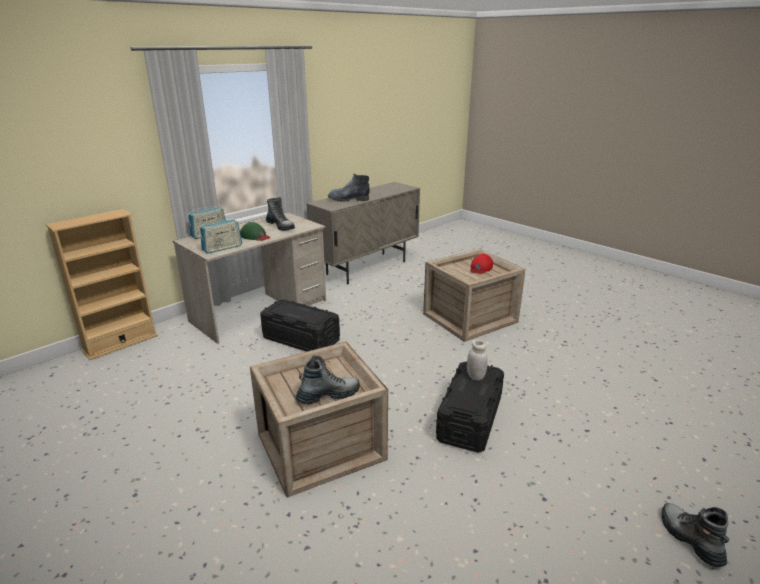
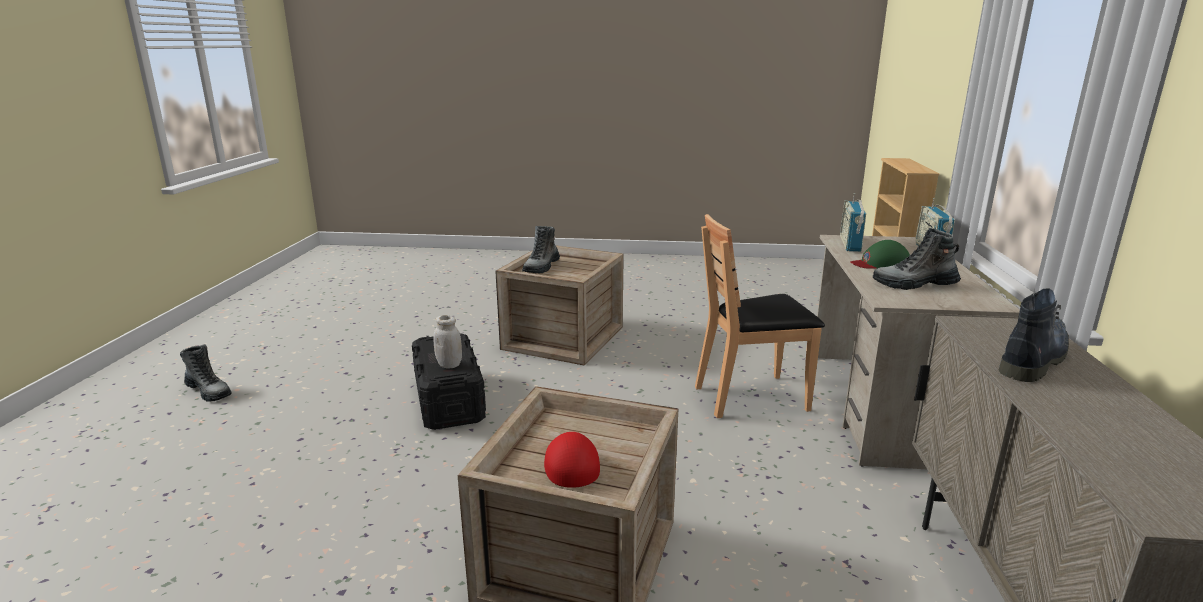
camera: 140 degrees right, 5 degrees down
(301, 339) = (751, 397): black storage box -> brown chair

